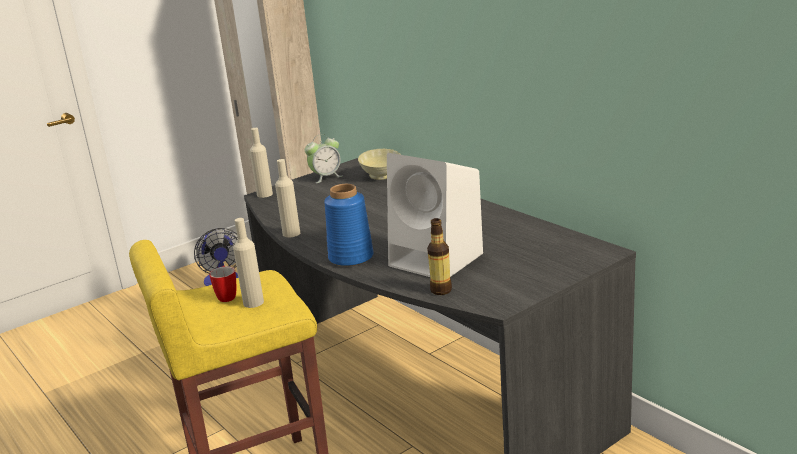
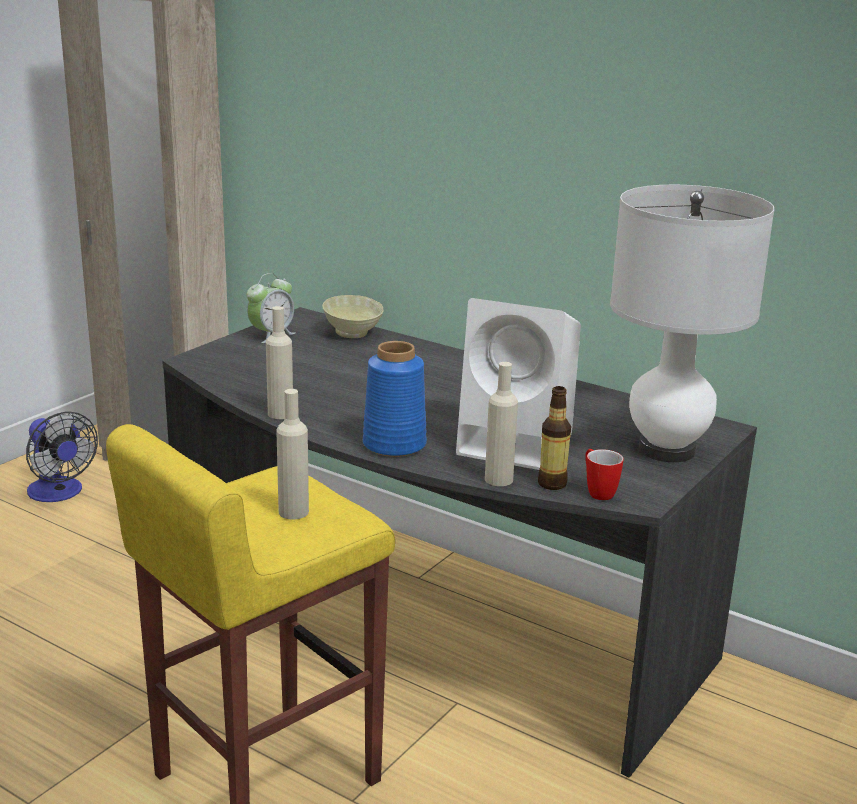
camera: 20 degrees left, 0 degrees up
(227, 296) = (245, 504): mug -> mug (597, 491)
(264, 194) = (195, 359): beige bottle -> beige bottle (498, 479)
(547, 267) = (666, 450): none -> white table lamp

